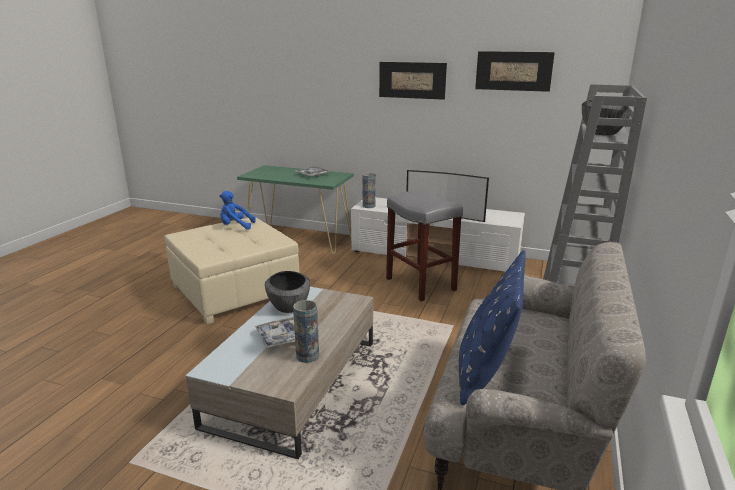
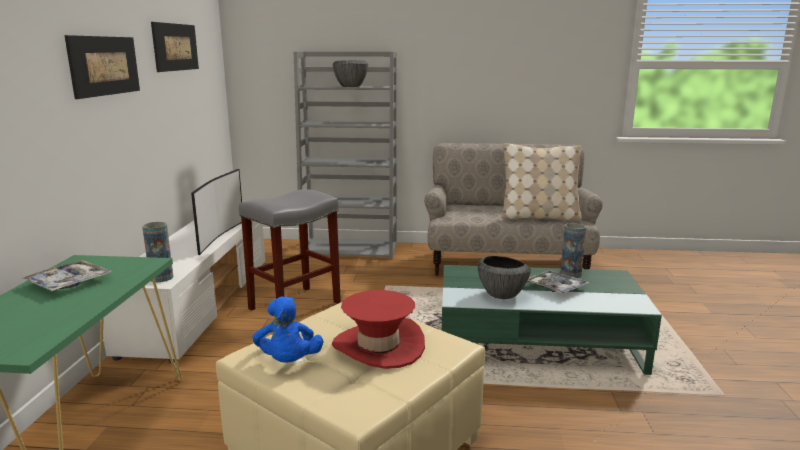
camera: 105 degrees left, 5 degrees down
(227, 242) = (378, 346): none -> red hat
(294, 382) = (537, 343): beige coffee table -> green coffee table
(485, 371) = (539, 217): blue pillow -> beige pillow

